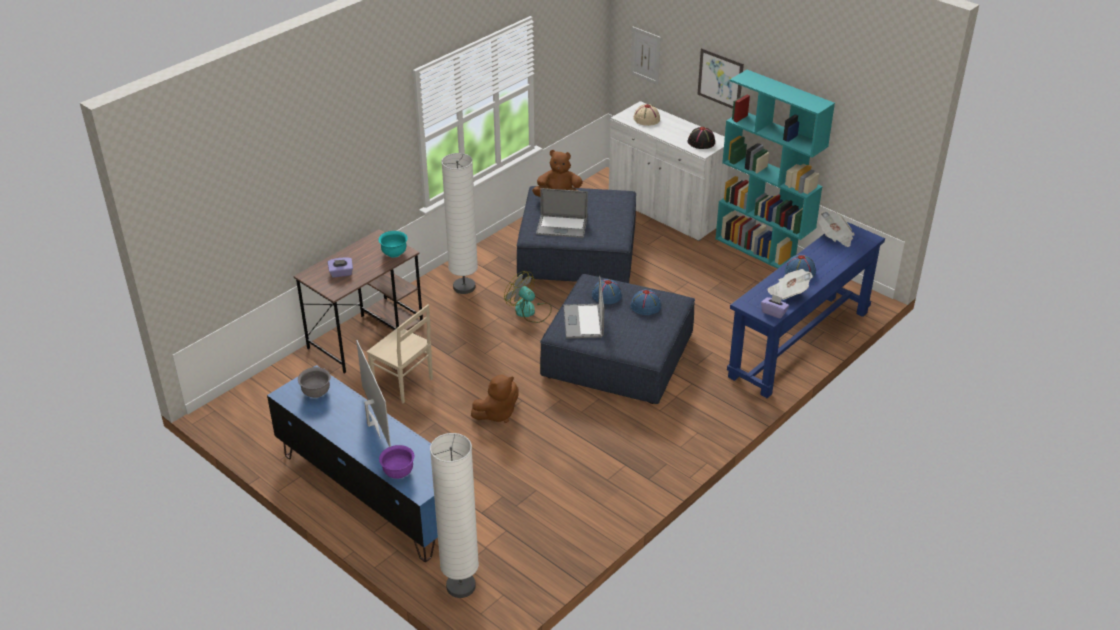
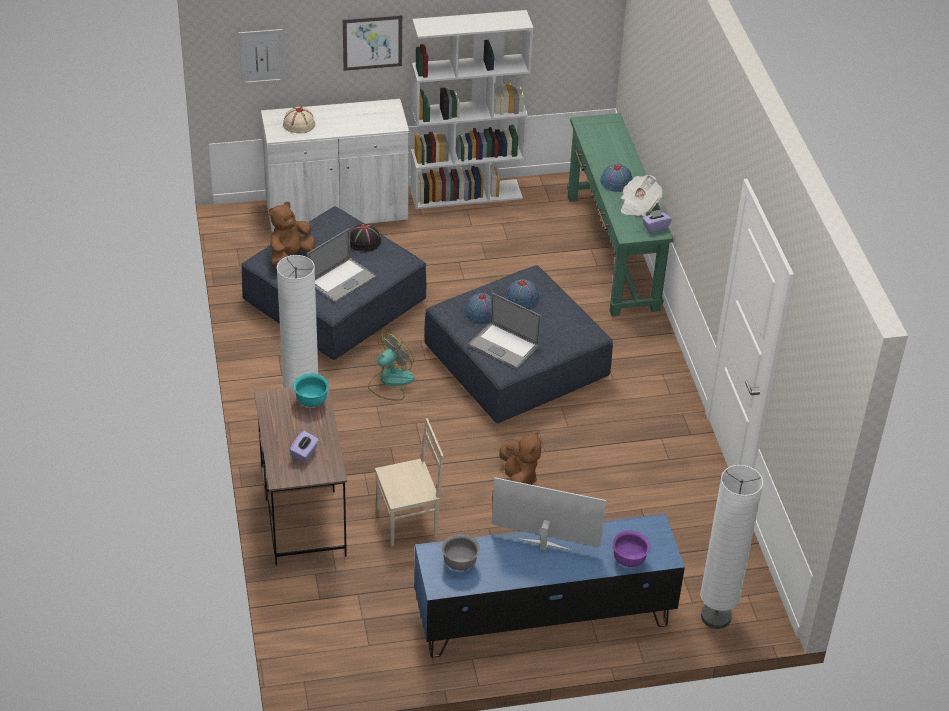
camera: 55 degrees left, 5 degrees up
(529, 311) = (390, 381): fan -> fan turned 150 degrees clockwise
(701, 142) = (381, 117): black hat -> black hat (365, 241)
(763, 251) = (466, 194): turquoise bookcase -> white bookcase
(799, 344) = (612, 252): blue console table -> green console table
(835, 237) = (591, 136): newspaper -> none

